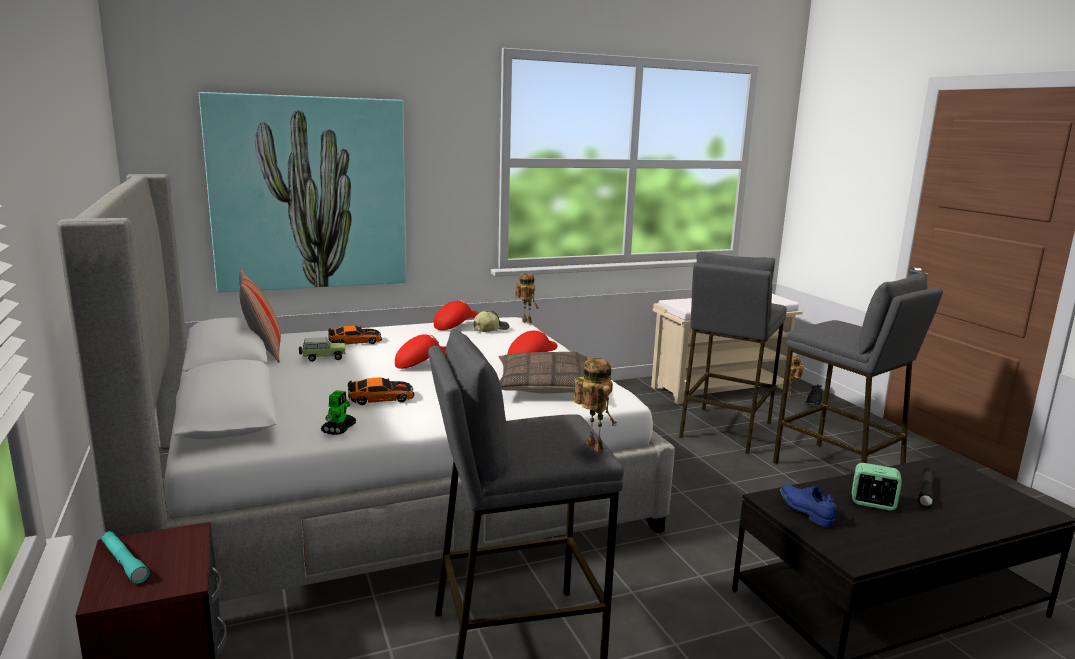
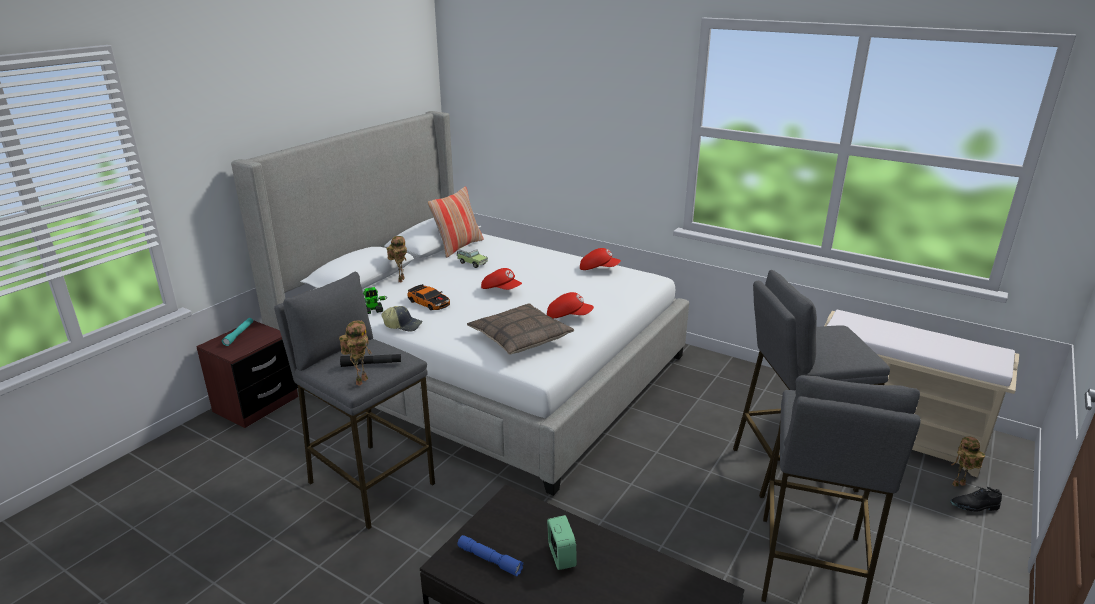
camera: 55 degrees right, 10 degrees up
(309, 194) = (541, 136): picture -> none
(355, 341) = (514, 257): toy car -> none
(490, 329) = (613, 281): cap -> cap (403, 325)
(525, 322) = (656, 285): toy robot -> toy robot (400, 280)
(805, 511) = (507, 521): blue shoe -> none
(861, 537) = (489, 560): none -> blue flashlight
(926, 492) = (625, 586): black flashlight -> black flashlight (371, 364)

